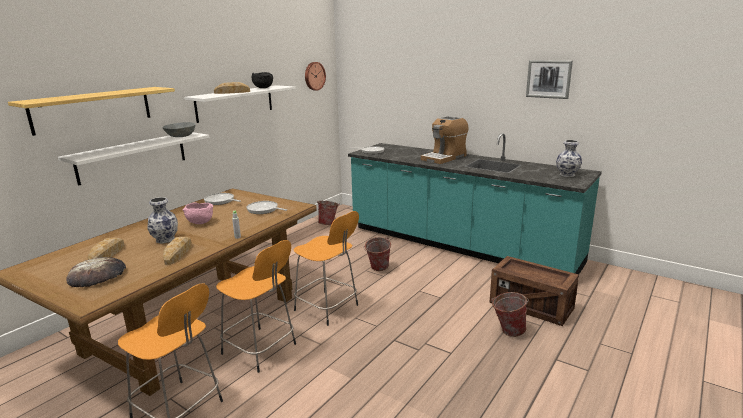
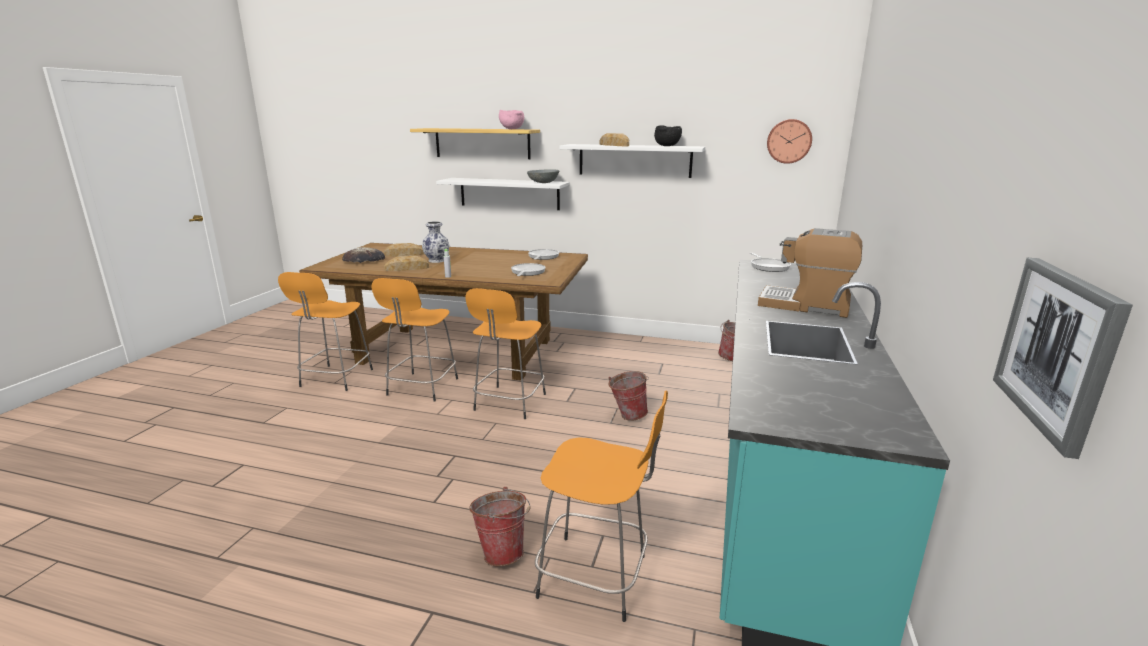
camera: 70 degrees right, 0 degrees up
(199, 223) = (479, 261): pink bowl -> pink bowl (511, 129)
(531, 306) = (597, 577): crate -> orange stool
(548, 79) = (966, 169): picture -> picture (1057, 349)
(567, 174) = (837, 410): vase -> none

